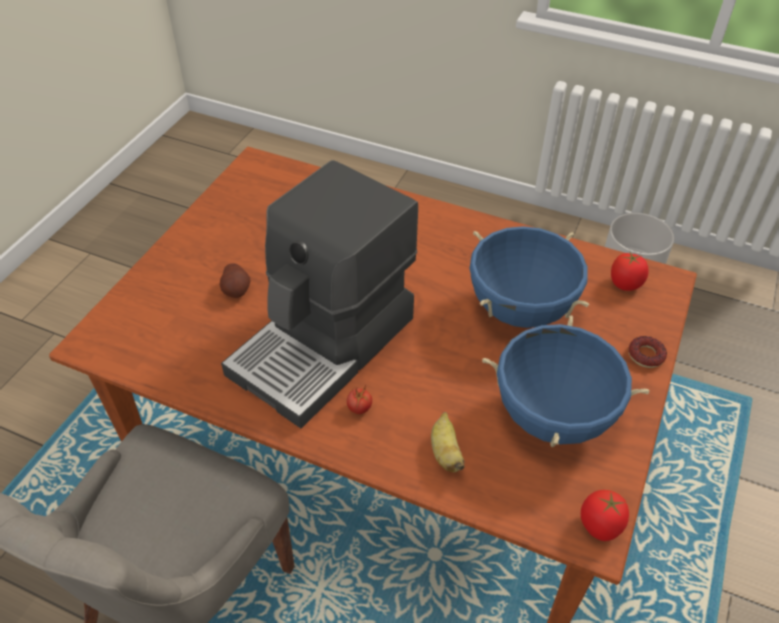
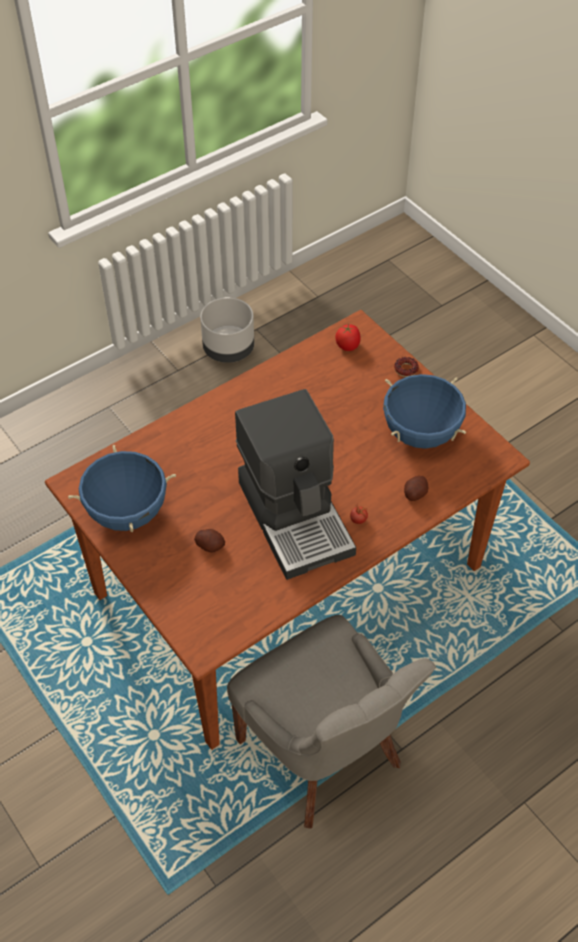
camera: 60 degrees left, 5 degrees up
(445, 452) = (415, 493): banana -> potato
(520, 309) = (333, 405): blue cooking pot -> blue cooking pot (127, 512)
(600, 526) = (498, 452): tomato -> none

